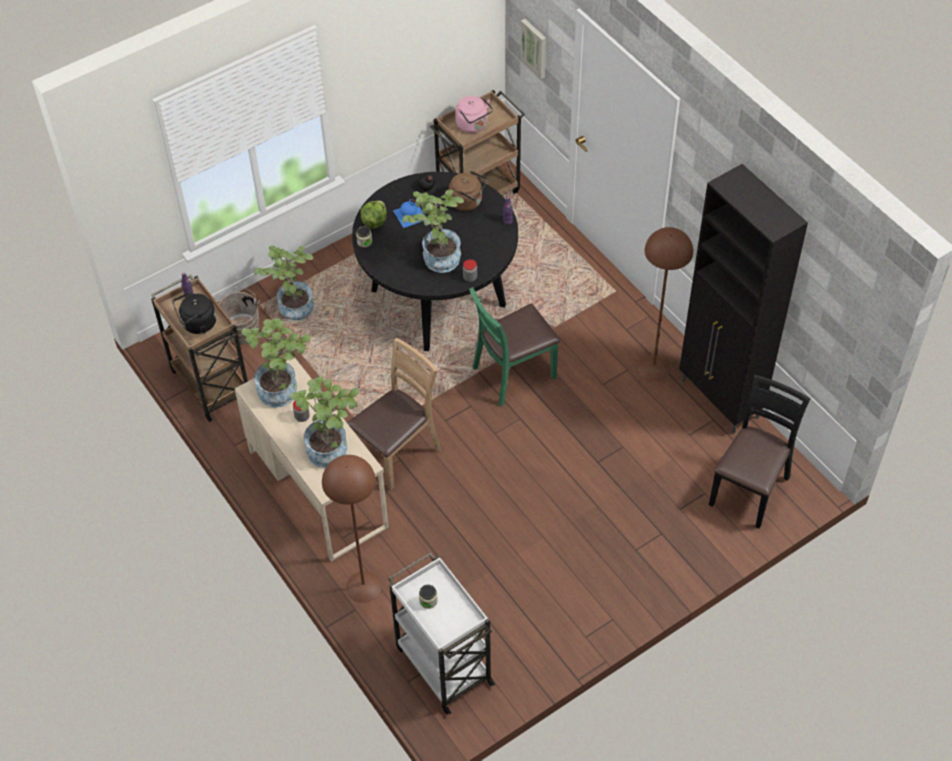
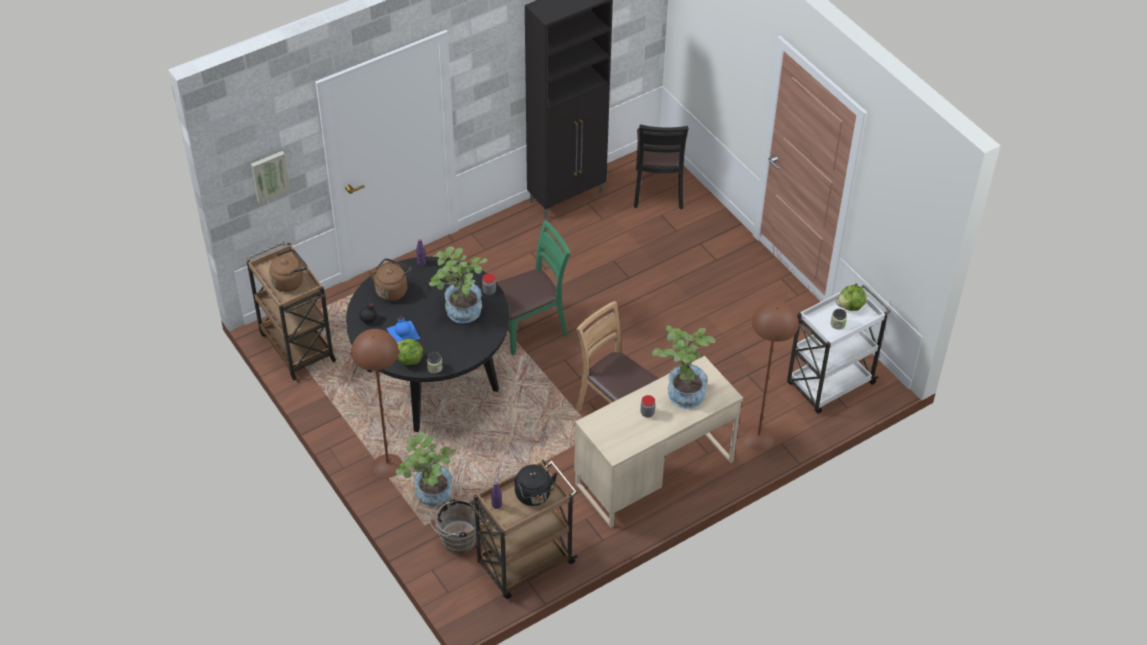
camera: 90 degrees left, 5 degrees down
(283, 389) = (614, 428): potted plant -> none
(457, 616) = (850, 306): none -> lettuce
(473, 125) = (289, 281): pink kettle -> brown kettle
(513, 374) = (530, 328): green chair -> green chair turned 90 degrees counterclockwise
(654, 367) = (529, 235): brown floor lamp -> brown floor lamp (388, 465)
(749, 490) = (658, 189): black chair -> black chair turned 120 degrees counterclockwise

